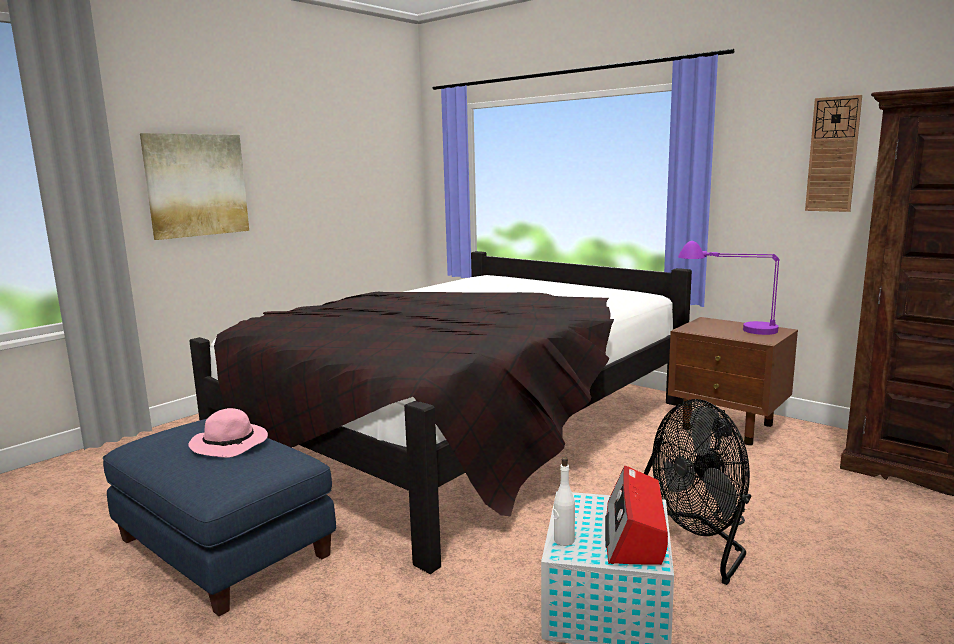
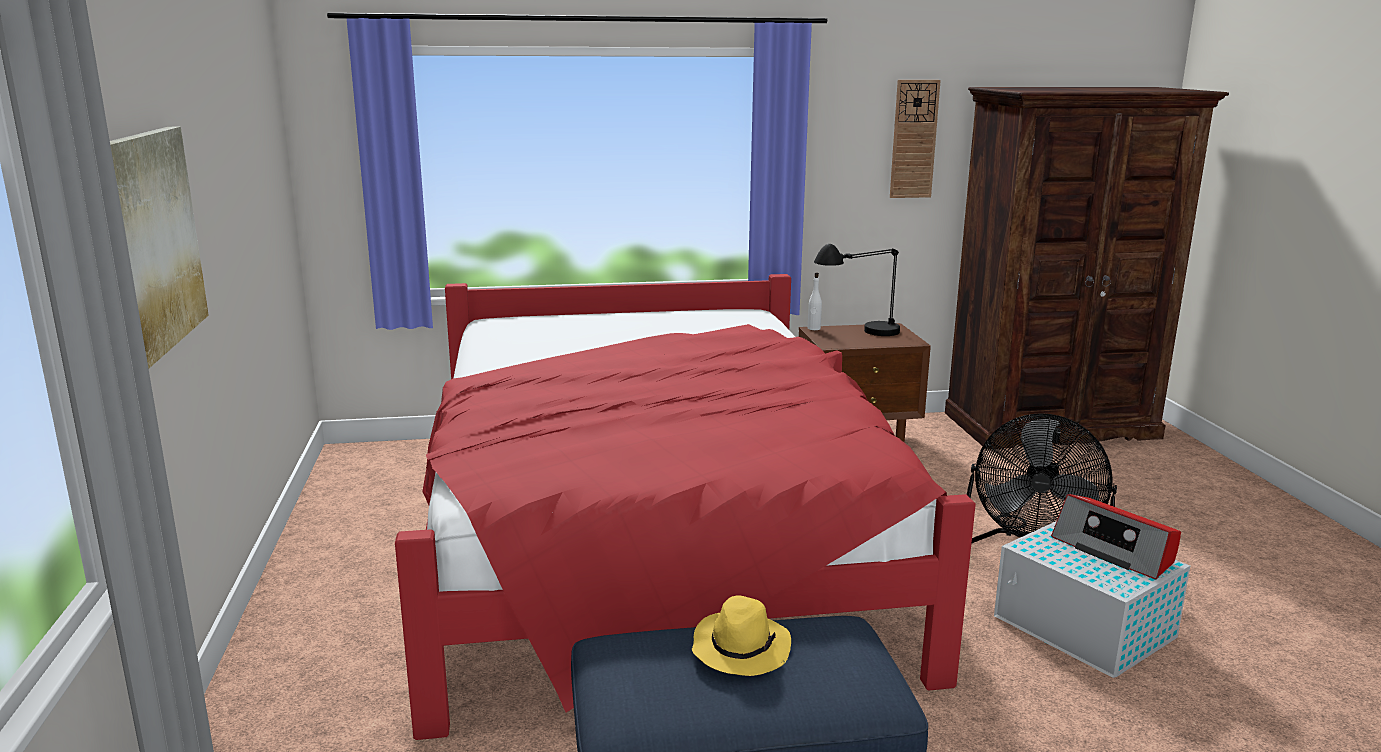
camera: 50 degrees left, 5 degrees up
(231, 444) = (740, 649): pink hat -> yellow hat
(463, 430) = (654, 543): black bed -> red bed
(563, 540) = (1099, 579): white bottle -> white bottle (814, 328)
(729, 329) = (858, 336): purple table lamp -> black table lamp

